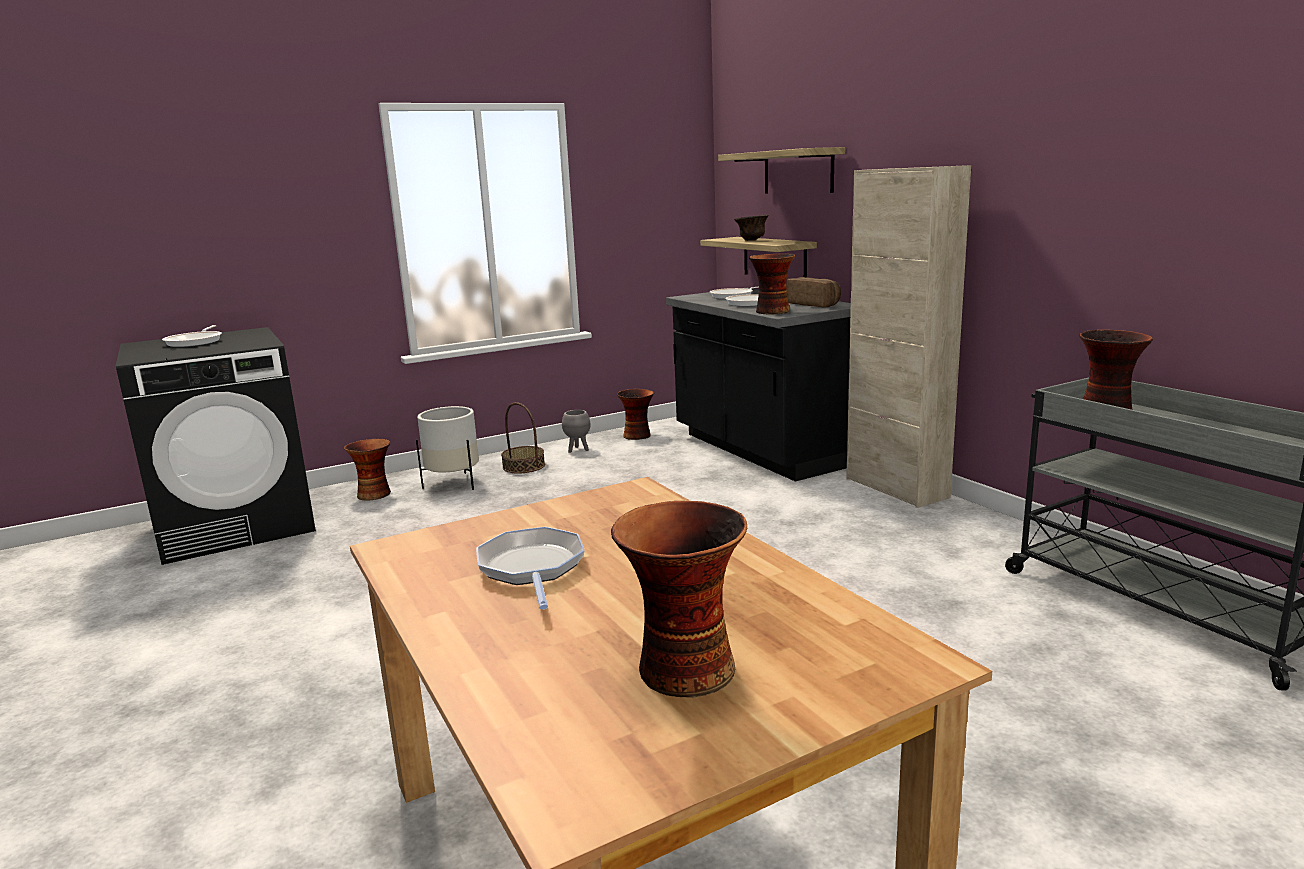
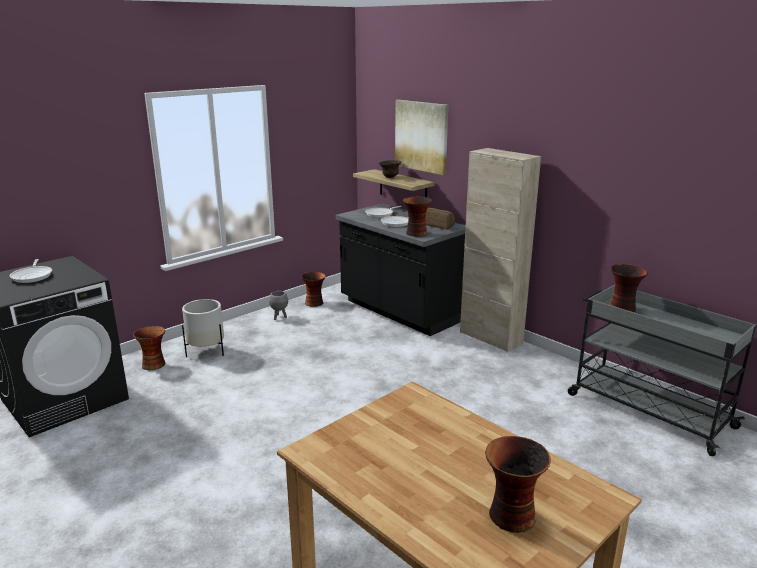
camera: 15 degrees left, 5 degrees up
(523, 466) = (248, 333): basket -> none
(532, 568) = (394, 458): frying pan -> none
(798, 171) = (421, 136): shelf -> picture

